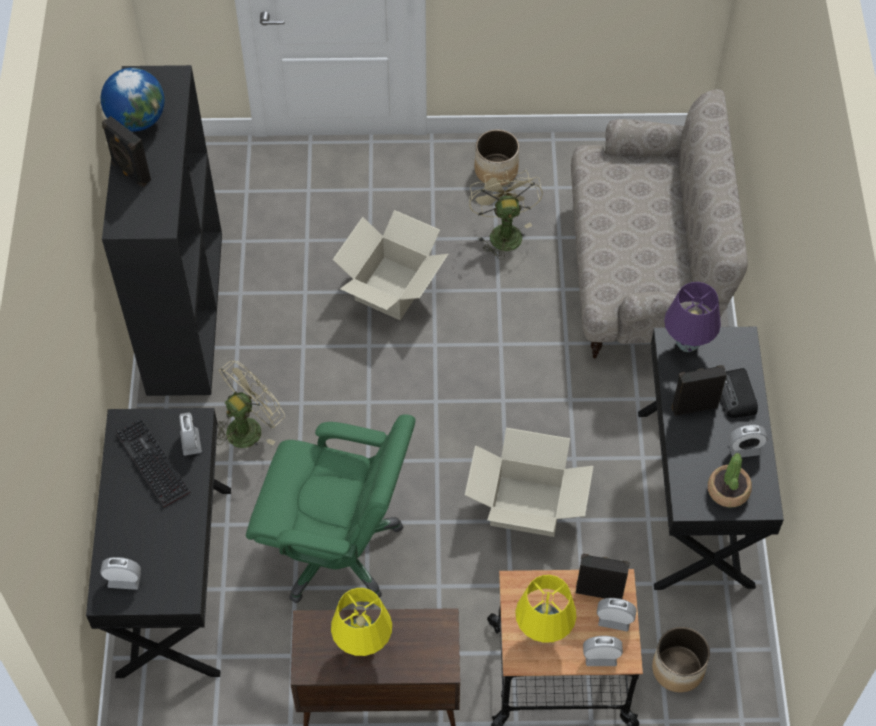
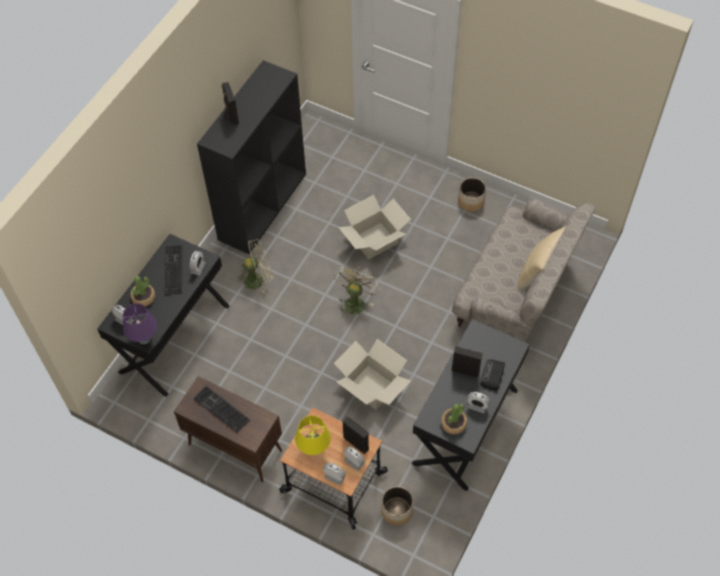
camera: 30 degrees right, 0 degrees up
(132, 529) = (143, 297): none -> potted plant
(137, 120) = (252, 91): globe -> none
(336, 548) = (262, 361): green office chair -> none
(362, 645) = (220, 409): yellow table lamp -> keyboard
(502, 232) = (453, 236): beige fan -> beige fan (355, 301)
(678, 224) = (537, 272): none -> beige pillow
(686, 345) = (483, 336): purple table lamp -> purple table lamp (144, 339)

